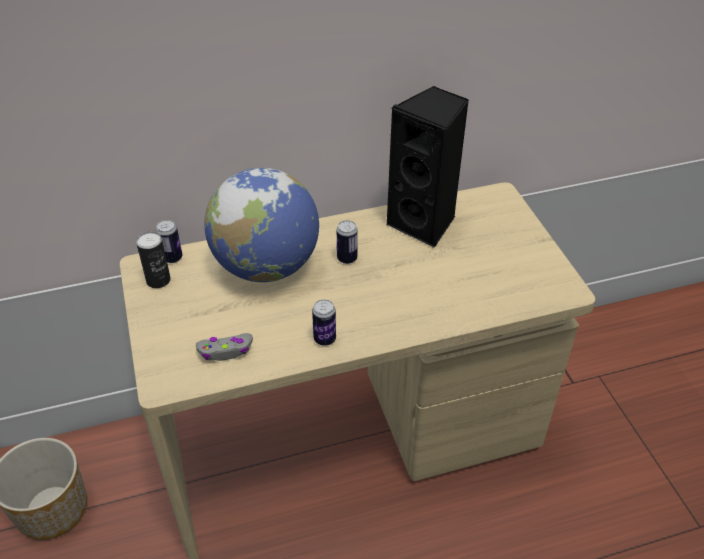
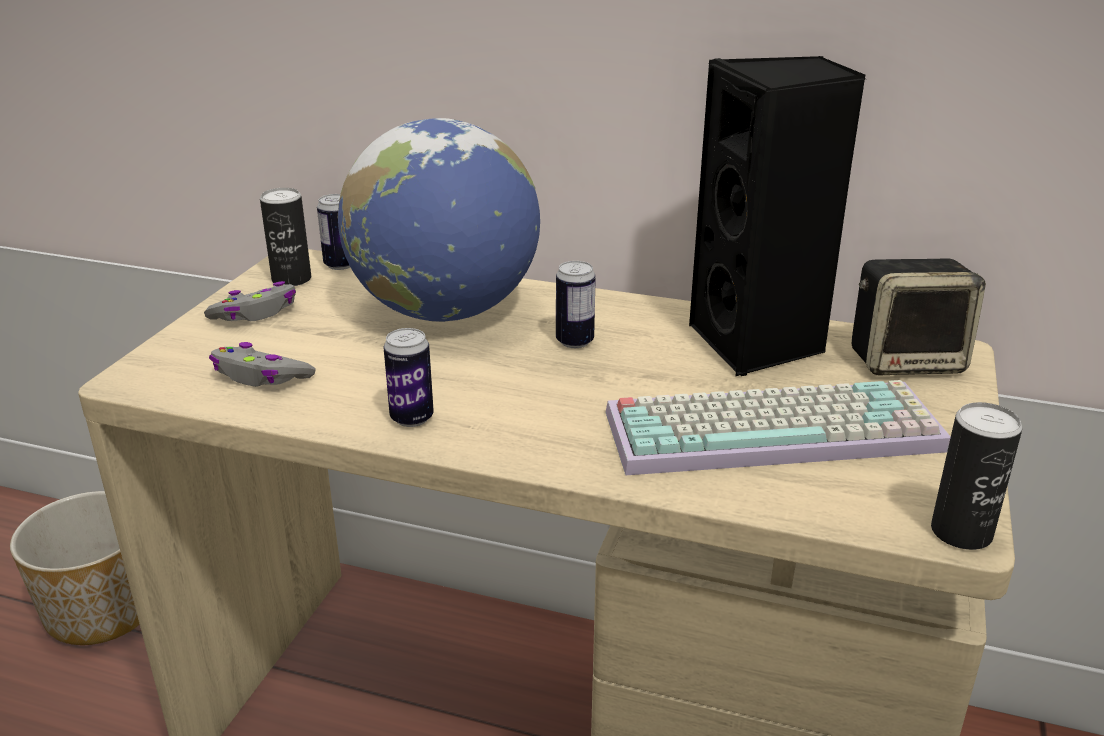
camera: 35 degrees right, 15 degrees down
(170, 313) = (256, 313): none -> grey game controller
(471, 270) = (775, 427): none -> keyboard
(488, 207) = (907, 360): none -> speaker
(571, 291) = (961, 532): none -> can

